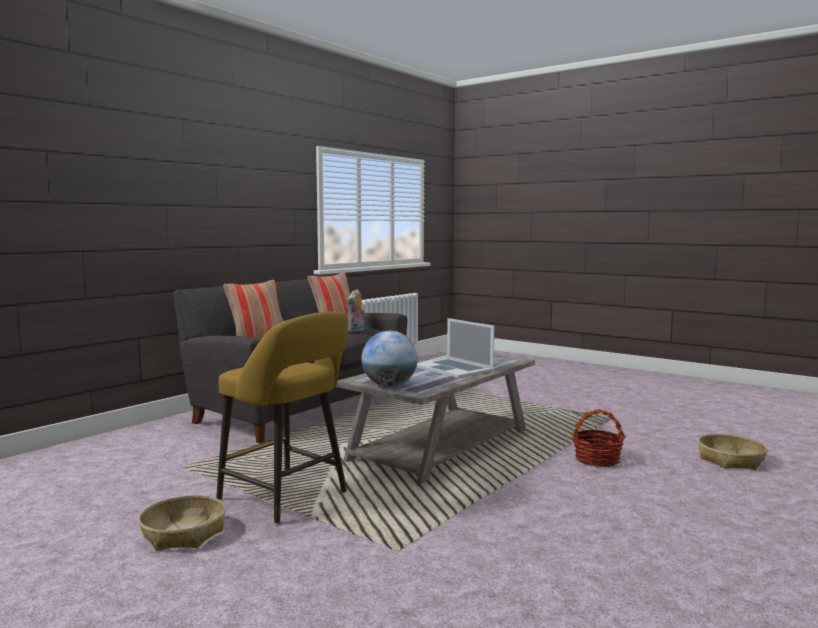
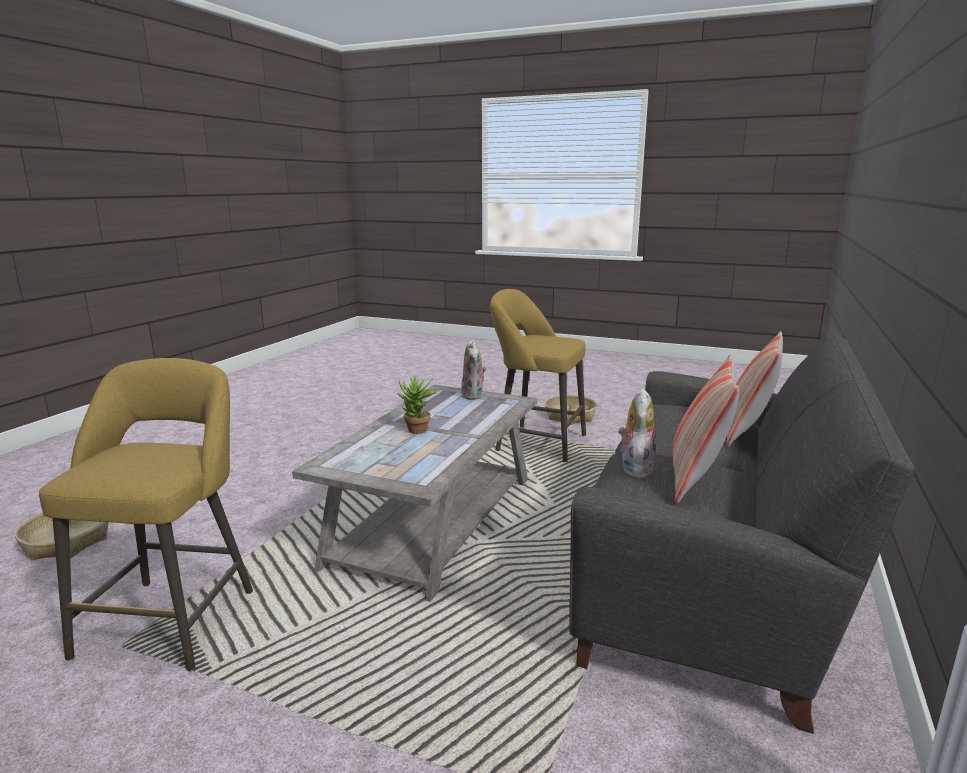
camera: 165 degrees right, 10 degrees up
(389, 386) = (474, 395): globe -> plush toy
(453, 368) = (417, 432): laptop -> potted plant
(597, 460) = (246, 519): basket -> none
(598, 423) = (172, 617): none -> yellow stool

